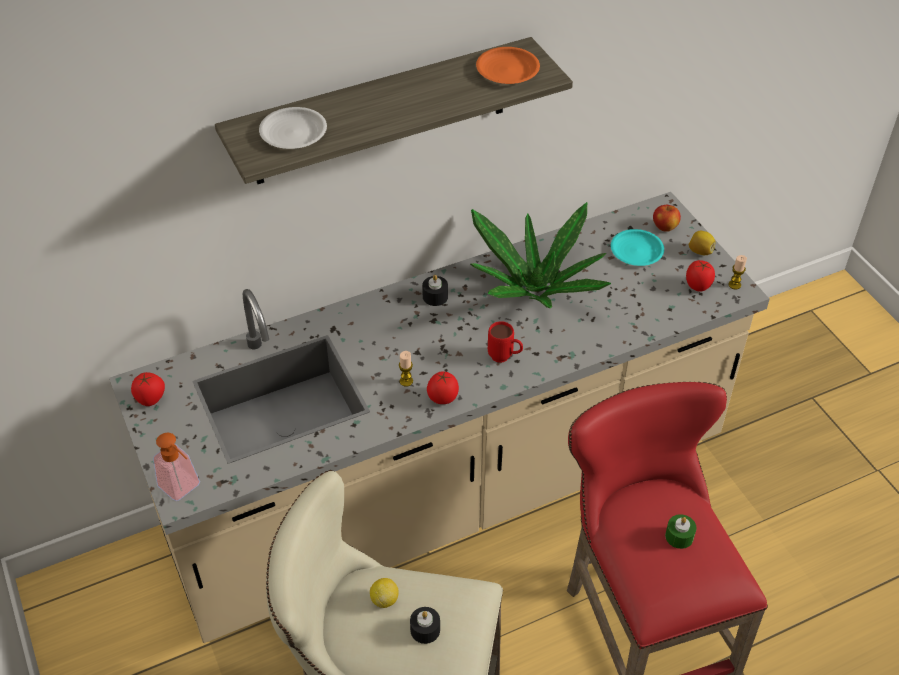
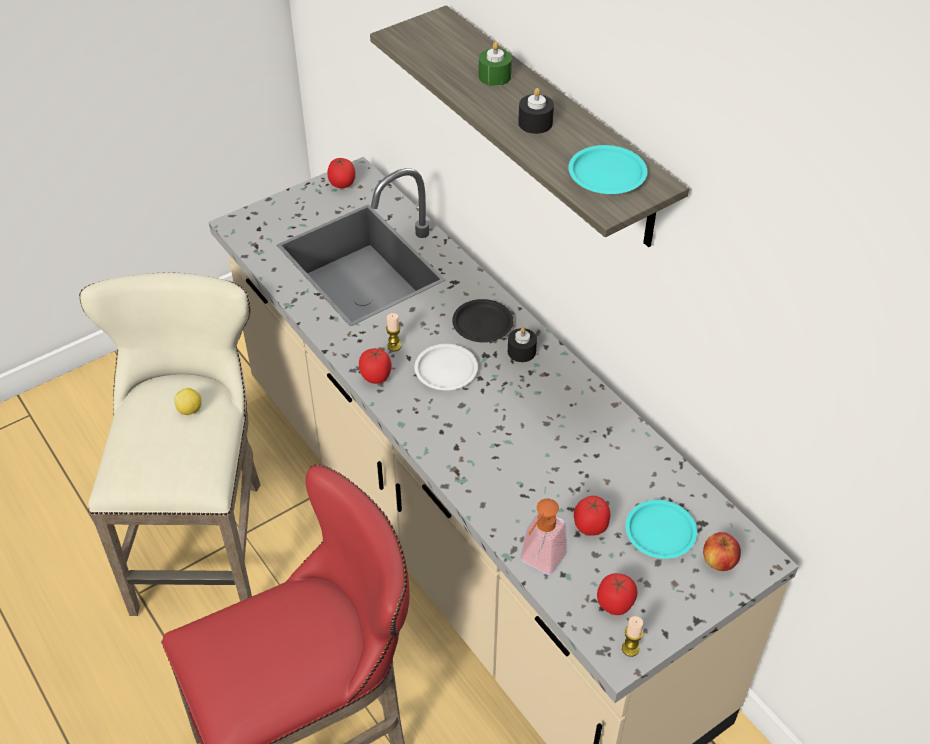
camera: 80 degrees right, 0 degrees up
(183, 489) = (246, 225): soap dispenser -> soap dispenser (539, 562)
(293, 133) = (443, 49): white plate -> white plate (445, 371)
(395, 317) = (482, 324): none -> black plate
(425, 630) = (158, 443): black candle -> black candle (535, 123)
(504, 358) = (443, 420): red mug -> none
(508, 70) = (607, 175): orange plate -> turquoise plate
(535, 288) = (560, 436): potted plant -> none
(627, 286) = (591, 526): none -> tomato
(679, 536) = (279, 651): green candle -> green candle (494, 76)
(700, 251) = (684, 605): lemon -> none

